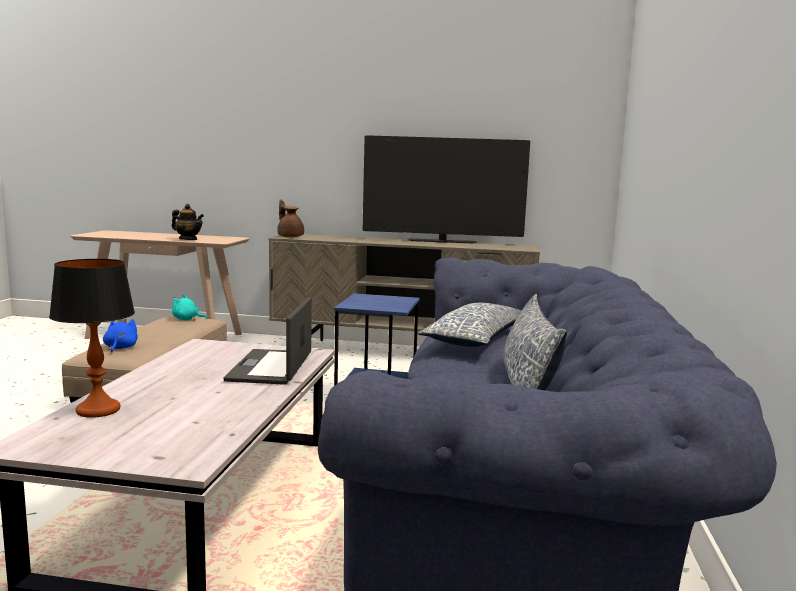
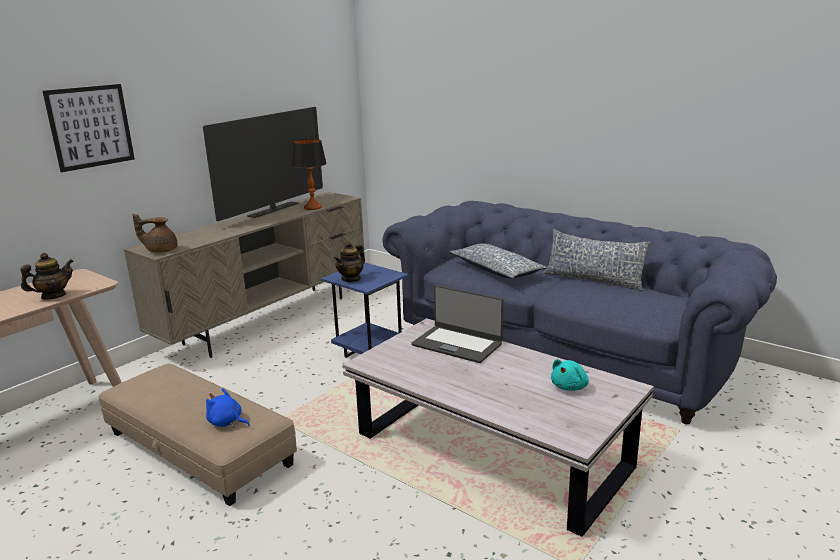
camera: 60 degrees left, 10 degrees up
(98, 410) = (517, 411): table lamp -> table lamp (313, 207)
(187, 319) = (150, 378): turquoise plush toy -> turquoise plush toy (570, 387)
(284, 125) = (90, 127): none -> picture
(362, 299) = (351, 279): none -> teapot

